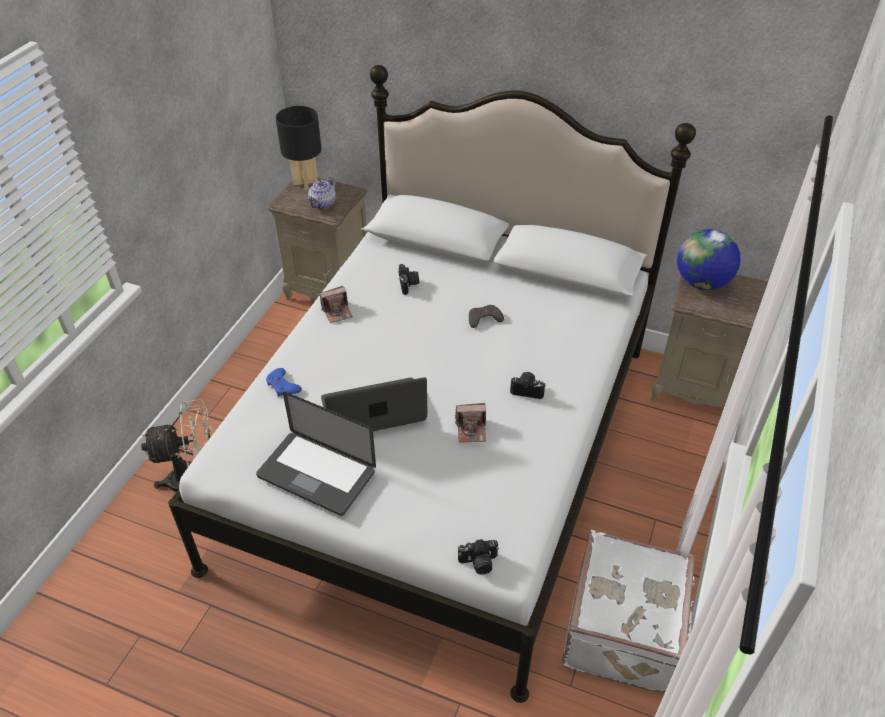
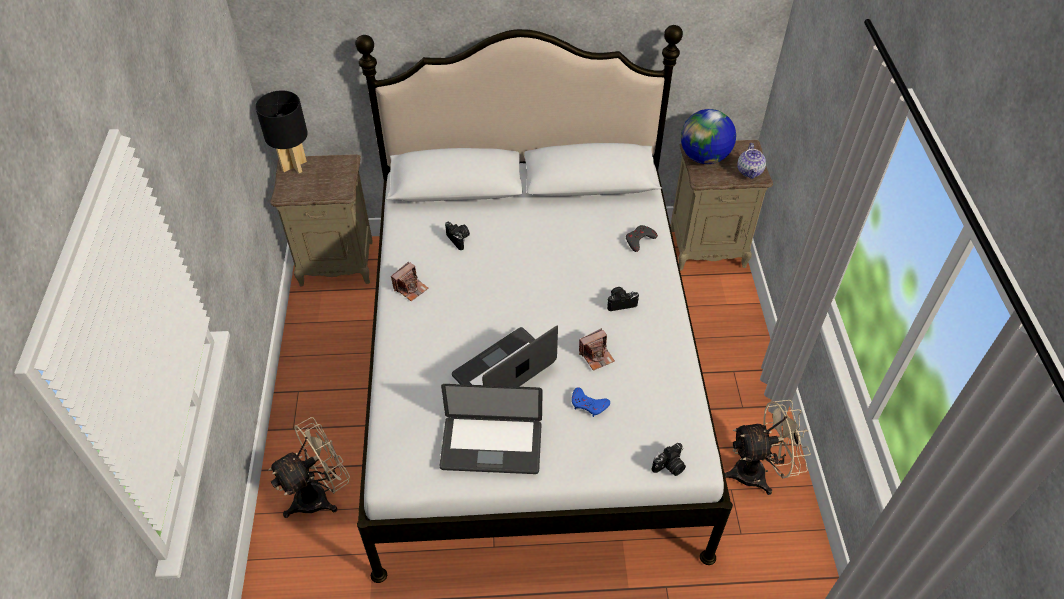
camera: 25 degrees left, 5 degrees up
(283, 386) = (406, 377): blue game controller -> blue game controller (589, 404)
(323, 204) = (327, 183): teapot -> teapot (750, 171)
(484, 319) = (546, 249): grey game controller -> grey game controller (639, 240)
(624, 631) = (758, 472): white suitcase -> beige fan

